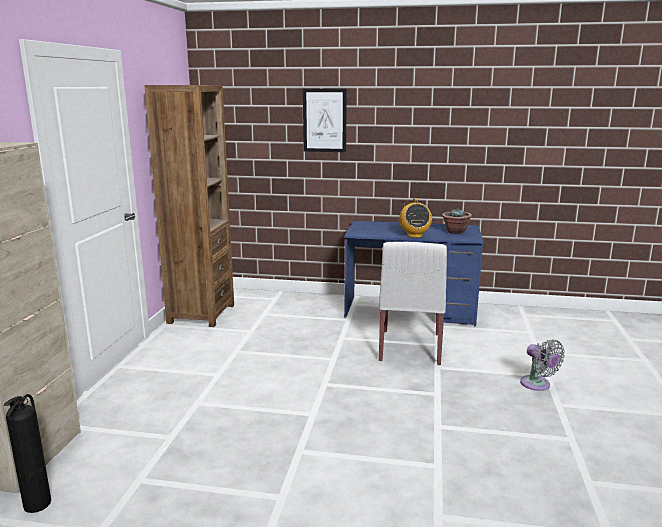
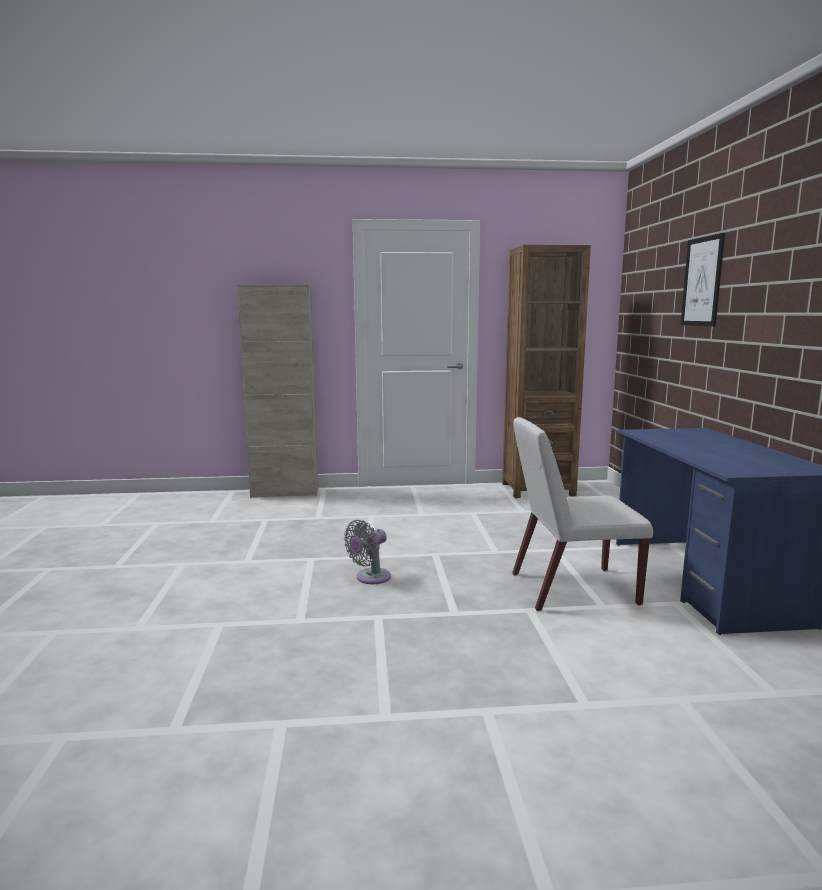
camera: 75 degrees right, 5 degrees down
(38, 503) = (241, 503): fire extinguisher -> none
(414, 235) = (681, 449): radio -> none
(455, 232) = (754, 464): potted plant -> none
(537, 385) = (541, 692): grey fan -> grey fan (370, 578)

